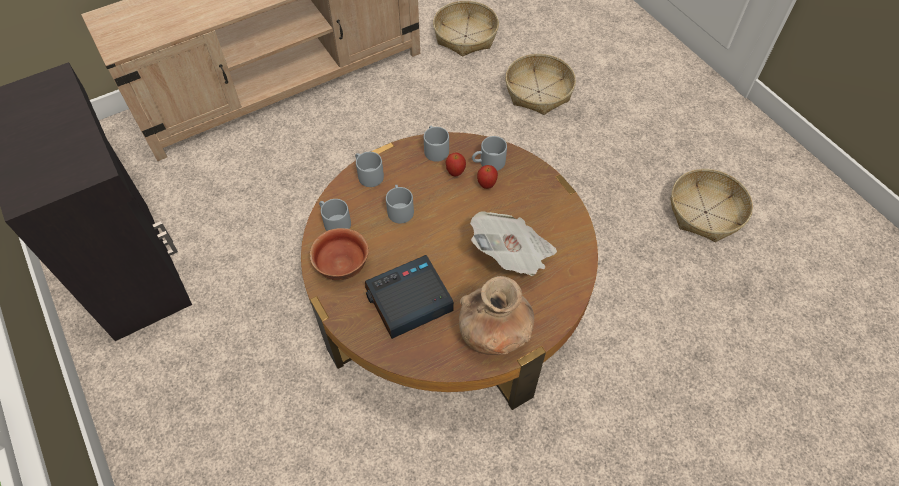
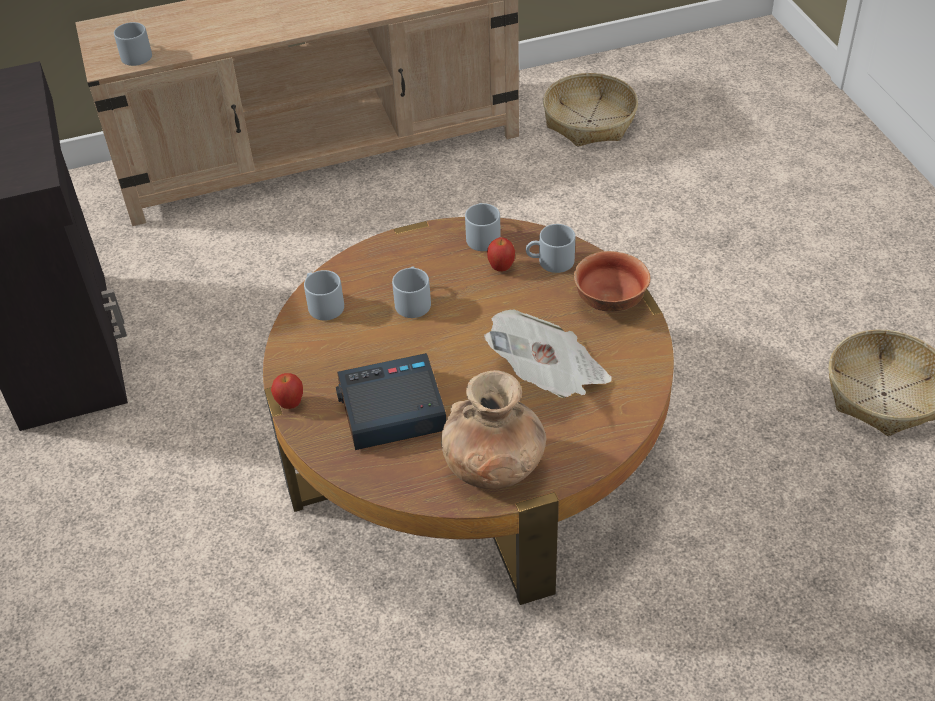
camera: 15 degrees right, 10 degrees down
(342, 265) = (317, 355): bowl -> bowl (609, 300)
(367, 174) = (383, 255): grey mug -> grey mug (134, 54)
(486, 185) = (539, 288): apple -> apple (290, 404)
(538, 91) = (675, 204): basket -> none

